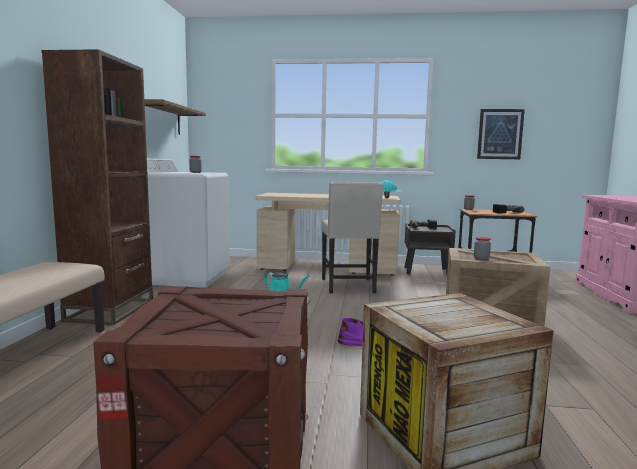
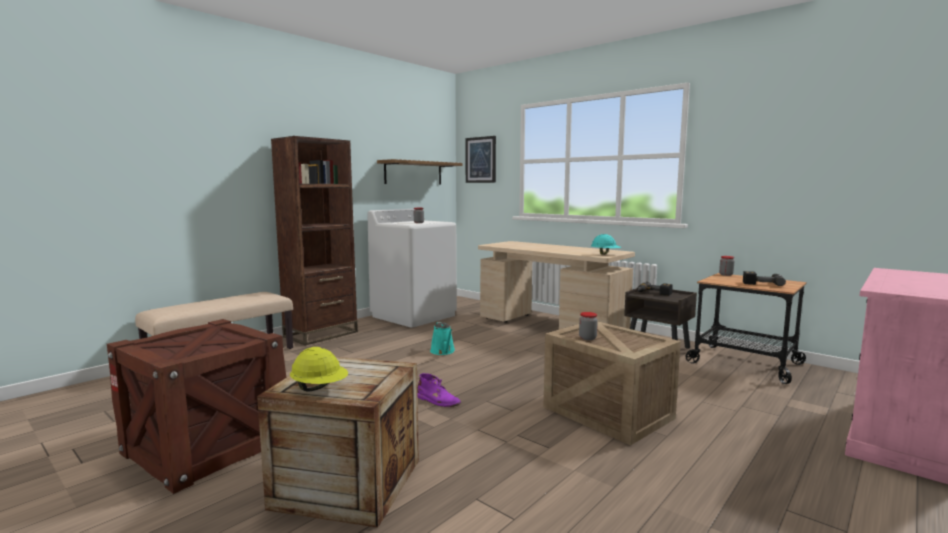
camera: 35 degrees right, 0 degrees up
(349, 286) = (533, 348): beige chair -> none
(467, 328) = (320, 389): none -> yellow hard hat
(500, 134) = (781, 175): picture -> picture (481, 160)

